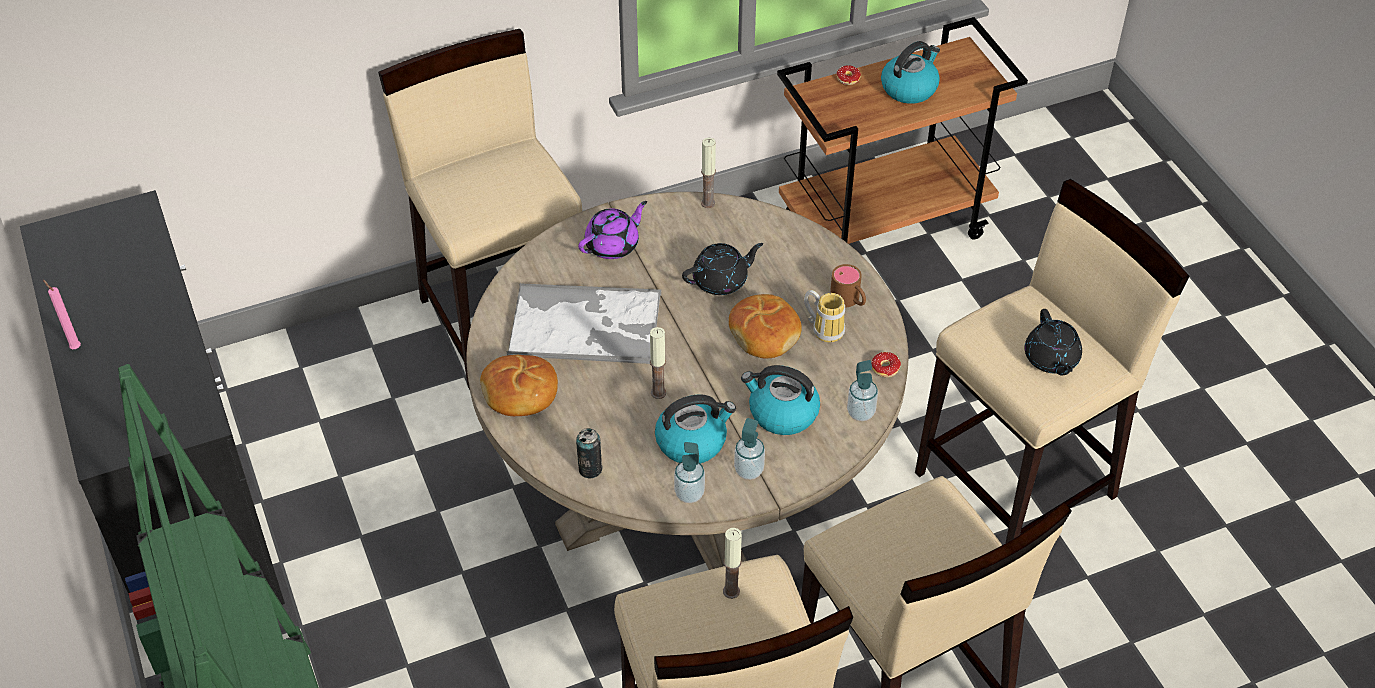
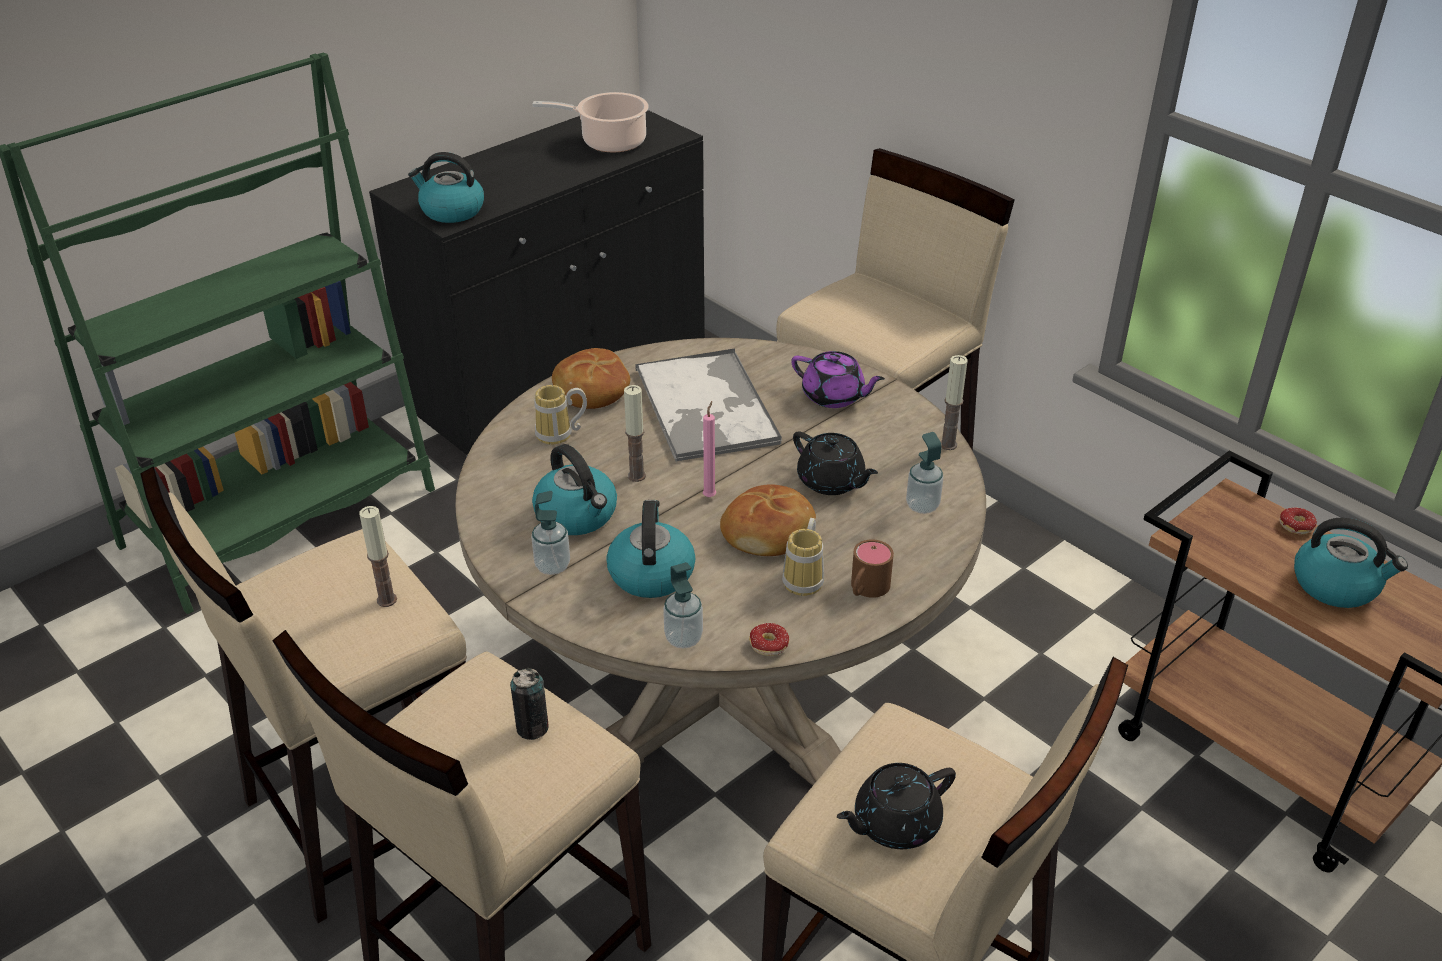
camera: 70 degrees right, 10 degrees down
(74, 347) = (507, 152): pink candle -> pink candle (710, 495)
(114, 262) = (609, 142): none -> cooking pot
(178, 417) = (451, 211): none -> kettle
(576, 429) = (559, 435): none -> mug
(590, 469) = (510, 456): can -> can (532, 728)
(689, 493) = (502, 530): soap dispenser -> soap dispenser (922, 506)

